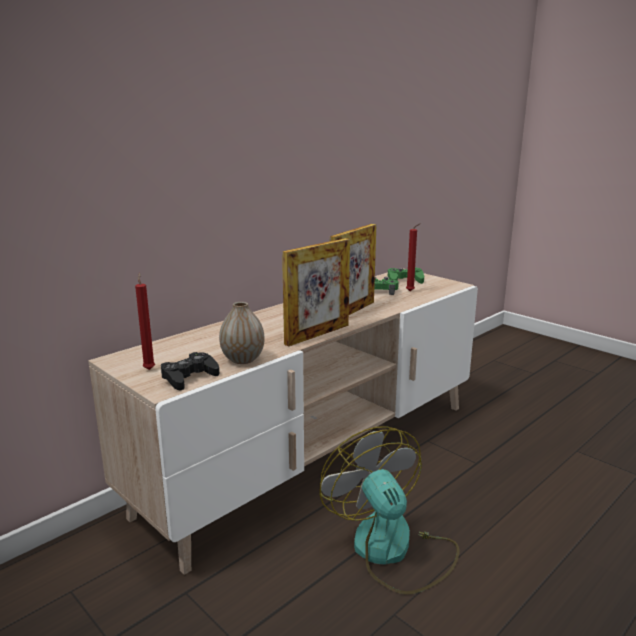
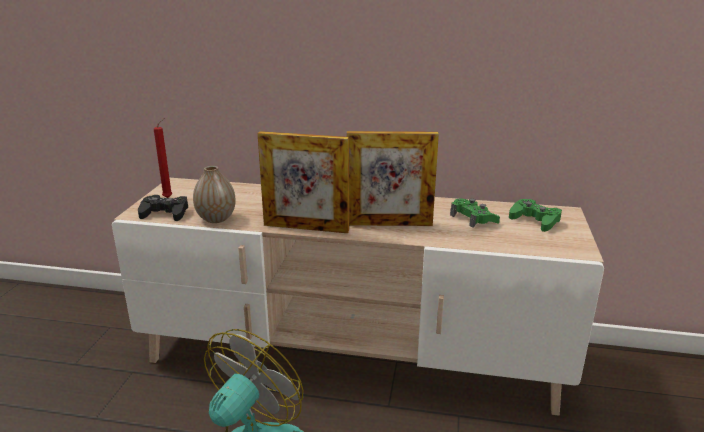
camera: 55 degrees right, 5 degrees up
(411, 291) = (502, 233): red candle -> none

